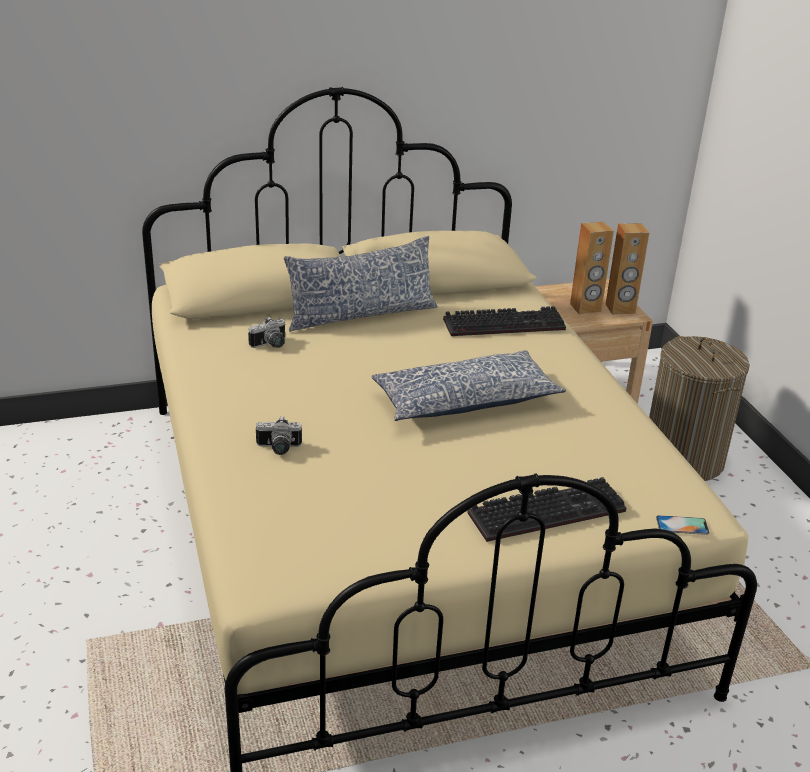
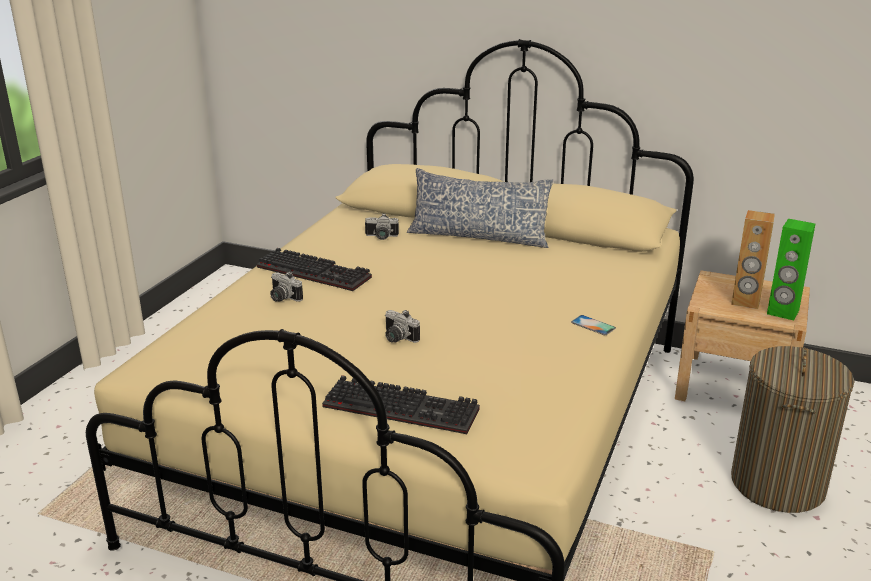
camera: 40 degrees right, 5 degrees down
(446, 448) = (397, 338): none -> camera
(464, 401) = (463, 314): pillow -> none
(505, 323) = (589, 274): keyboard -> keyboard (316, 272)
(620, 309) = (782, 312): brown speaker -> green speaker
(682, 525) = (501, 465): phone -> phone (593, 325)

